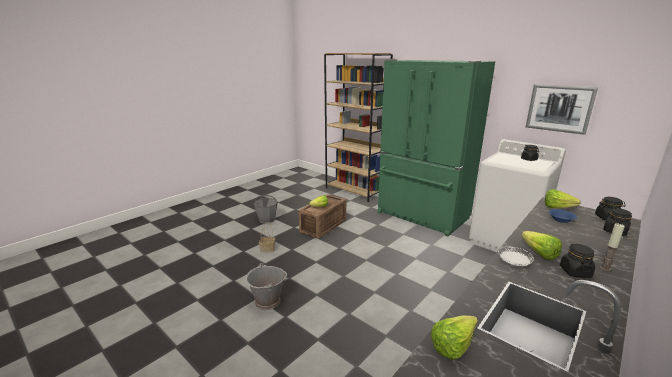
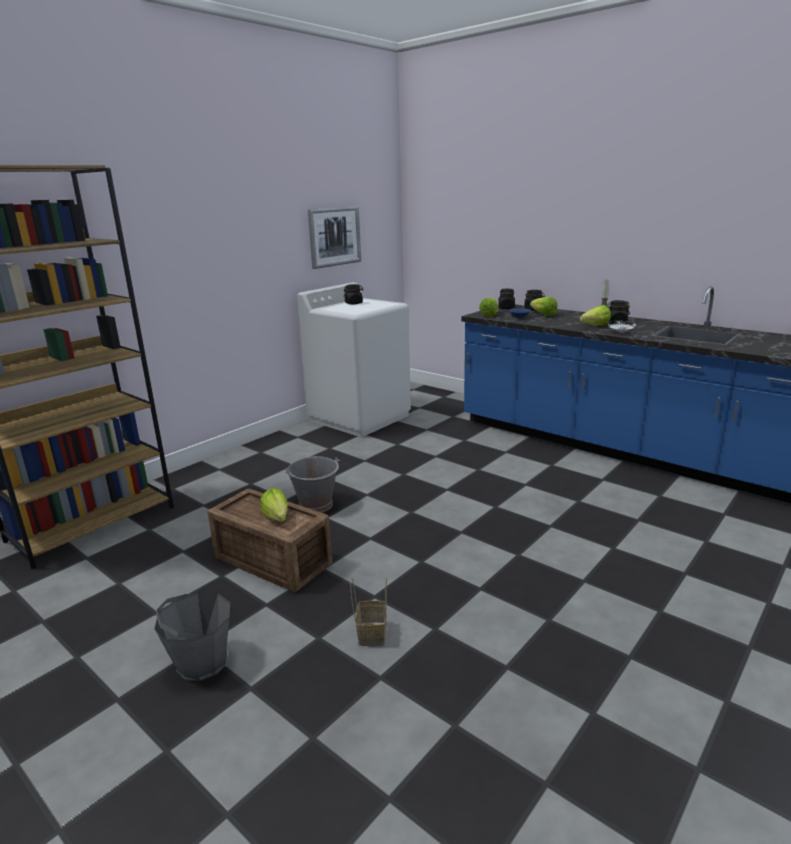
camera: 90 degrees left, 0 degrees up
(267, 302) = (557, 605): grey bucket -> grey bucket (316, 505)
(421, 216) = (266, 460): green fridge -> none
(457, 345) = (752, 349): lettuce -> lettuce (542, 314)

